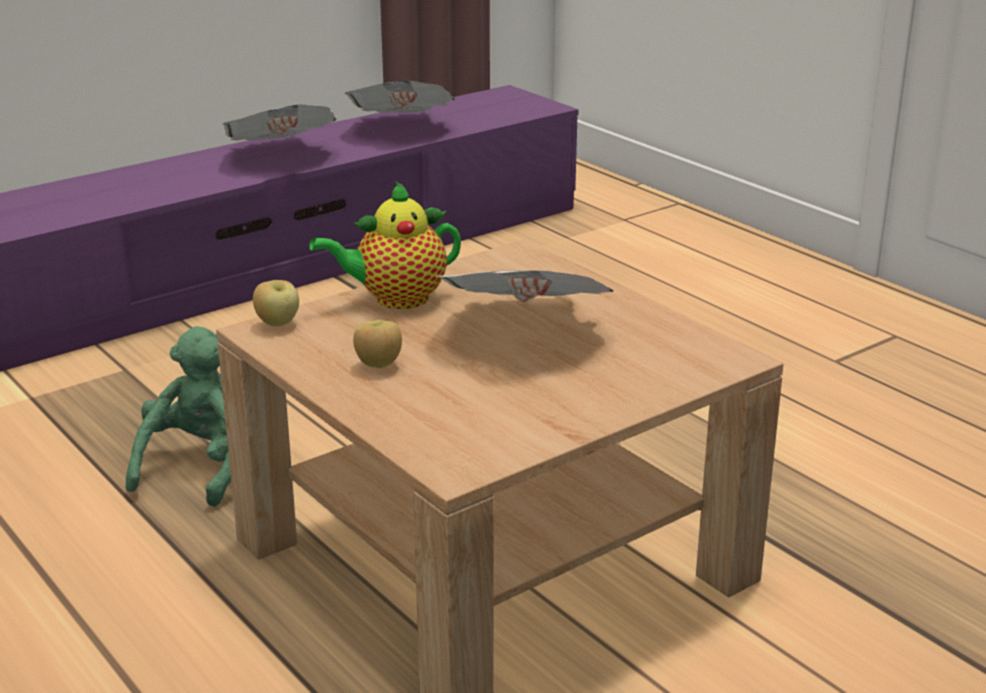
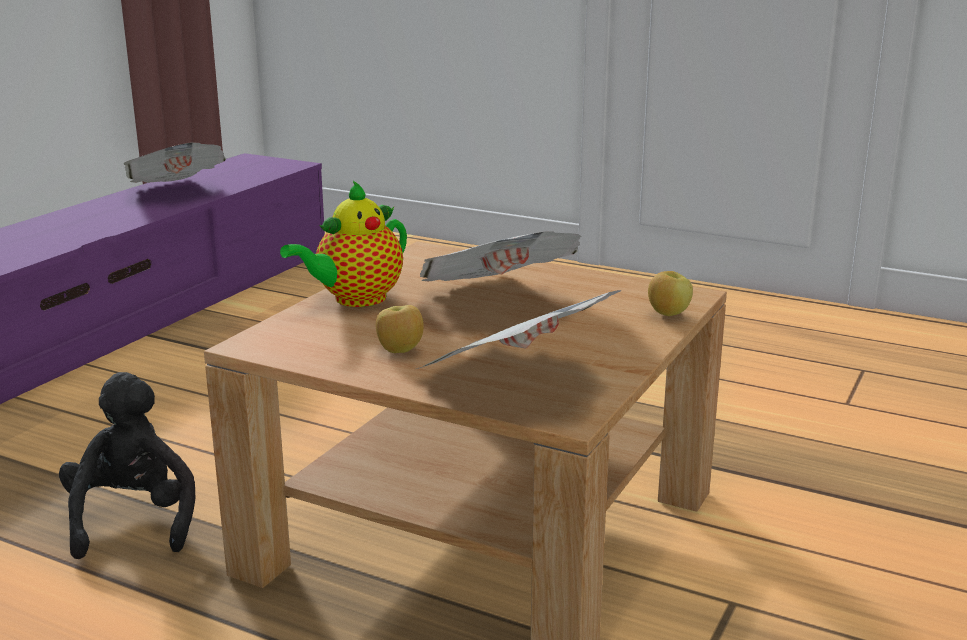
camera: 25 degrees left, 5 degrees down
(197, 467) = (133, 521): green plush toy -> black plush toy
(278, 324) = (264, 336): apple -> apple (668, 314)
(281, 155) = (79, 224): newspaper -> newspaper (515, 381)

